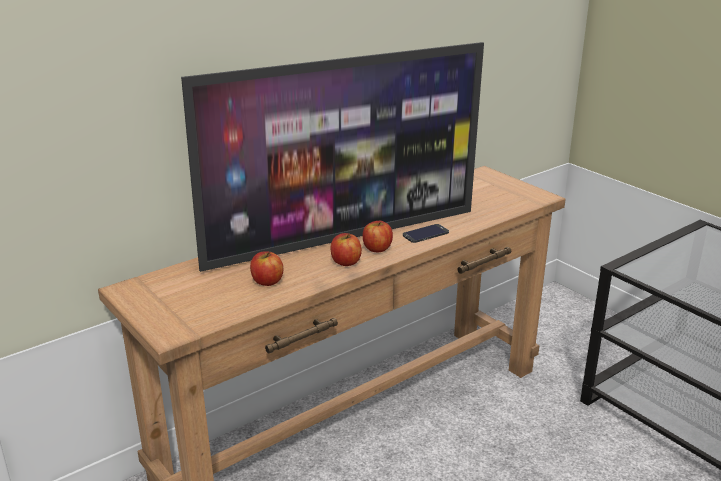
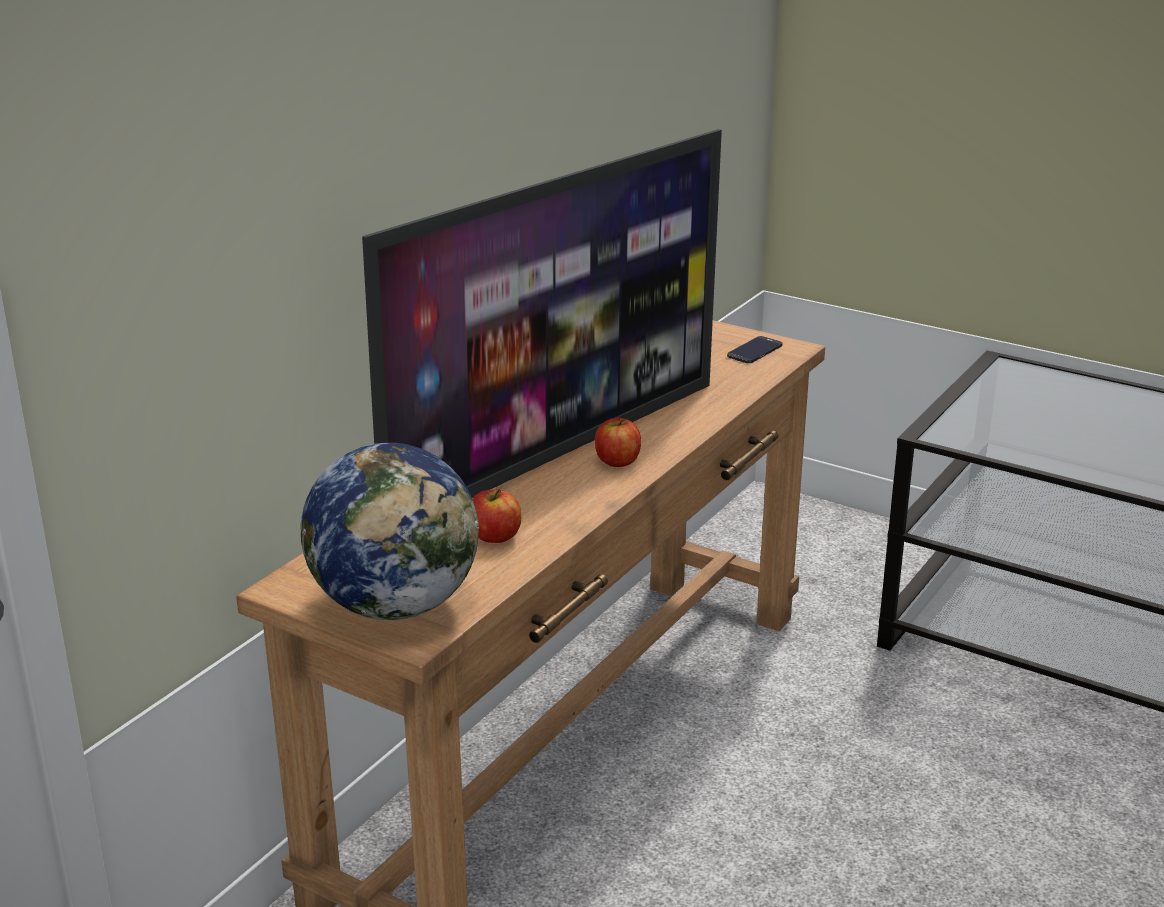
camera: 20 degrees left, 0 degrees up
(176, 312) = (396, 605): none -> globe
(346, 262) = (587, 488): apple -> none
(425, 234) = (670, 428): phone -> phone (755, 350)

